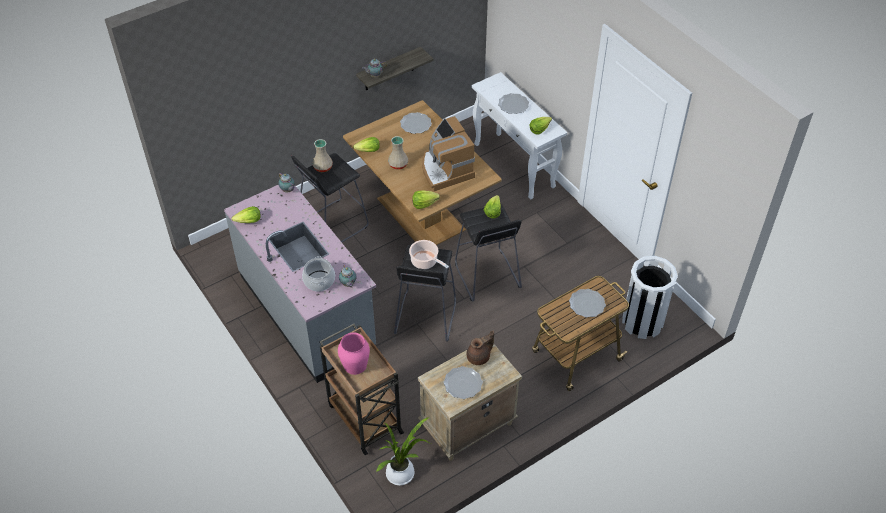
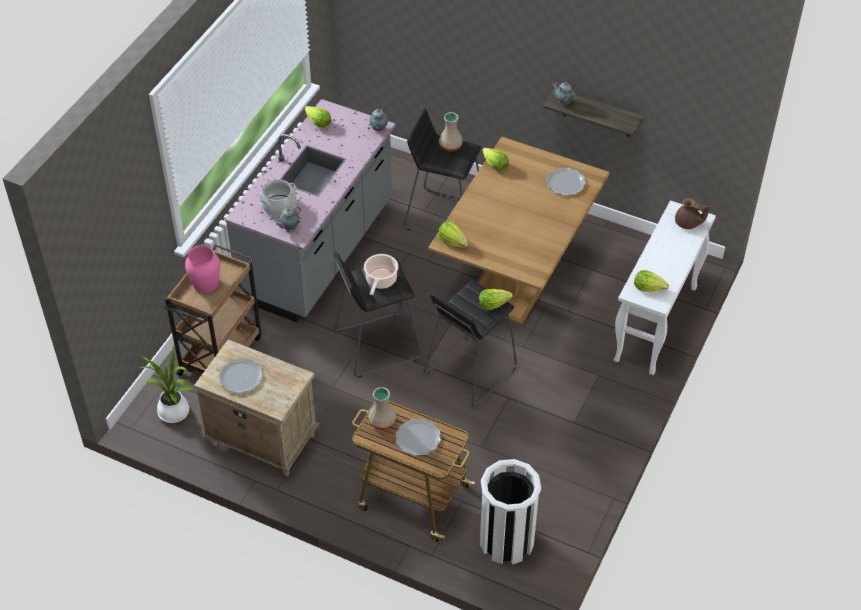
camera: 60 degrees right, 0 degrees up
(398, 165) = (493, 196): beige vase -> beige vase (381, 421)
(445, 169) = (517, 236): coffee machine -> none
(479, 357) = (283, 376): brown teapot -> brown teapot (688, 223)
(513, 105) = (669, 249): plate -> none

